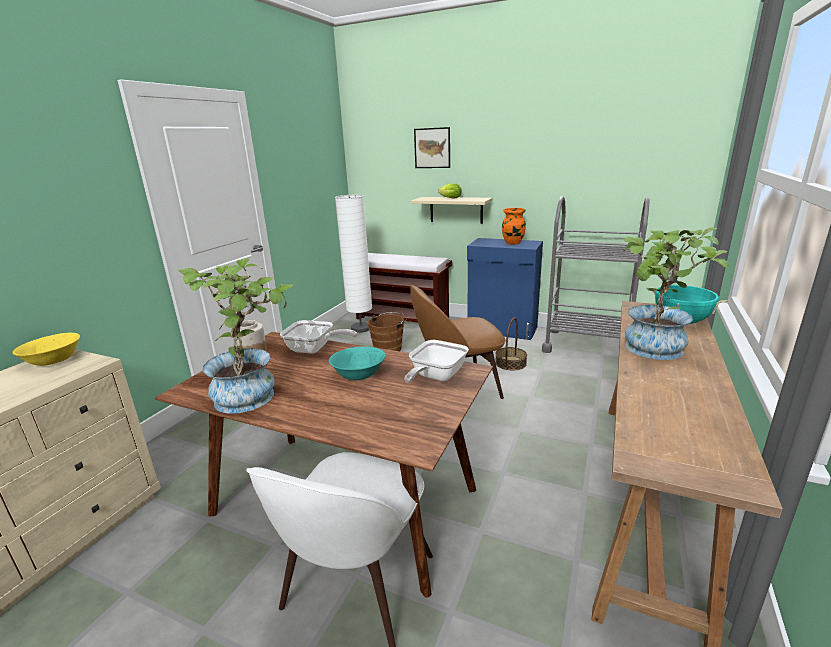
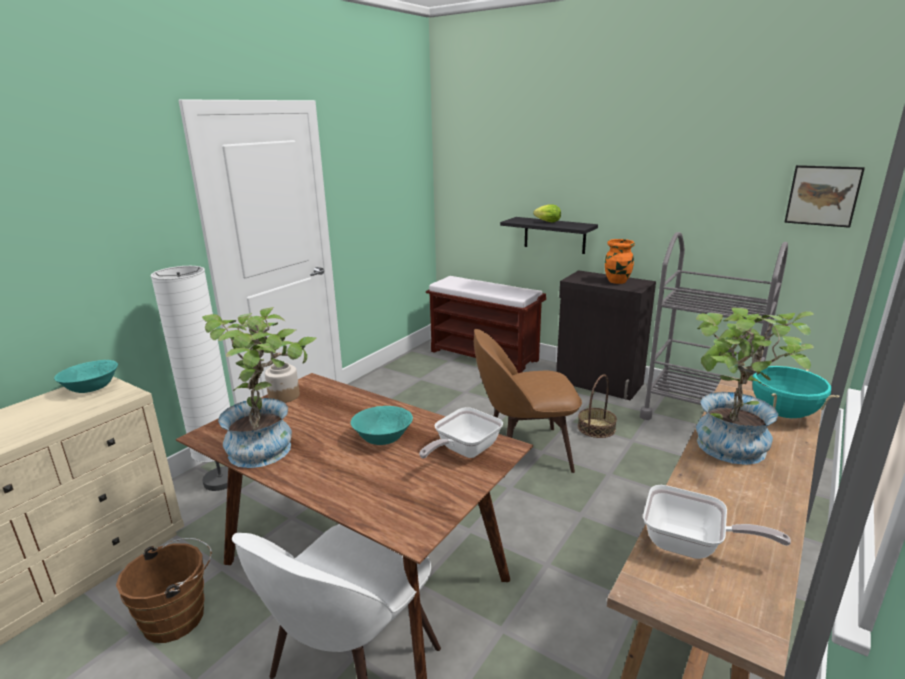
camera: 10 degrees right, 0 degrees up
(54, 360) = (92, 388): yellow bowl -> turquoise bowl
(314, 349) = (347, 400): frying pan -> frying pan (690, 545)
(361, 329) = (433, 364): white floor lamp -> white floor lamp (221, 480)
(389, 348) = (459, 393): brown bucket -> brown bucket (179, 616)
(432, 148) = (531, 161): picture -> picture (822, 196)
(456, 210) = (554, 235): beige shelf -> black shelf
(502, 330) = (599, 383): blue cabinet -> black cabinet

